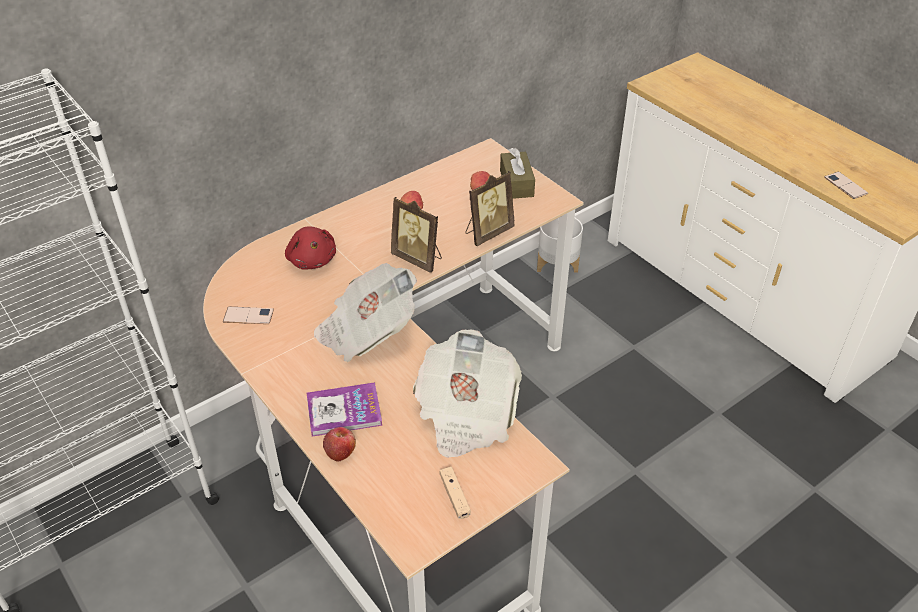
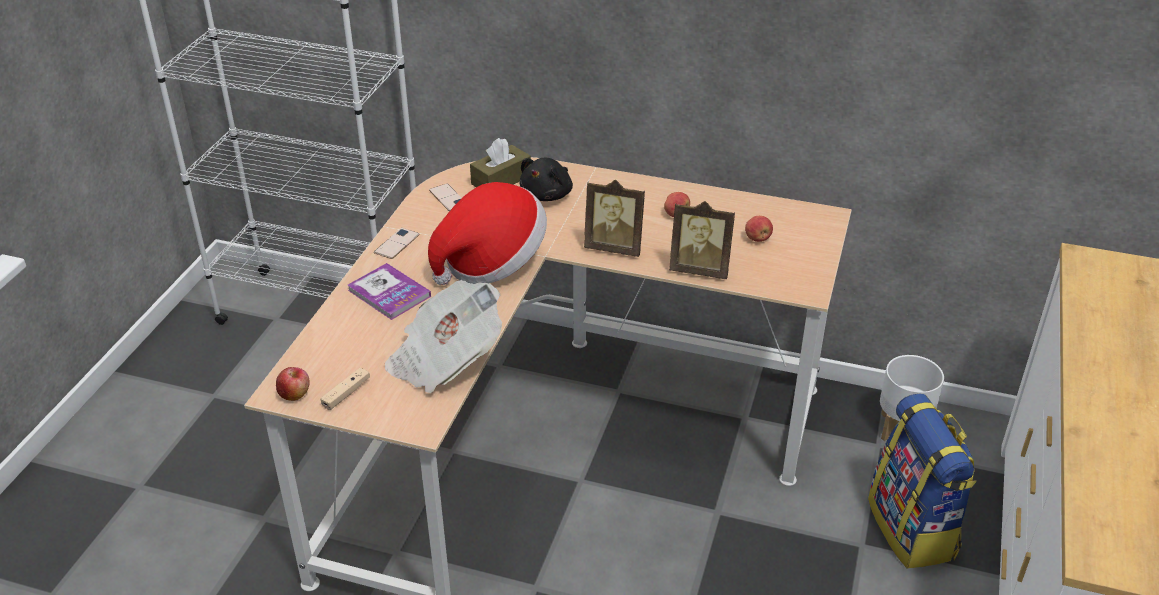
camera: 55 degrees right, 5 degrees down
(312, 259) = (548, 194): red plush toy -> black plush toy
(340, 452) = (343, 312): apple -> apple (295, 394)
(366, 331) = (491, 262): newspaper -> hat
(418, 259) = (615, 247): picture frame -> picture frame turned 75 degrees counterclockwise
(516, 183) = (798, 255): brown tissue box -> brown tissue box (501, 180)
(639, 317) = (913, 529): none -> backpack
(845, 185) = (1108, 486): phone -> phone (397, 244)

